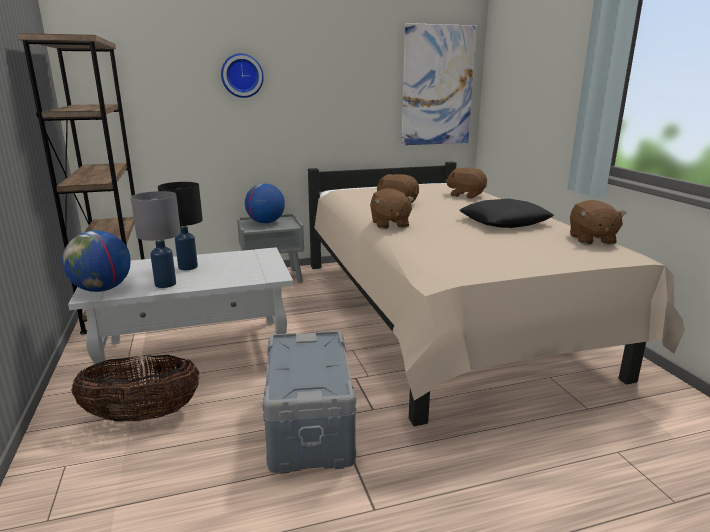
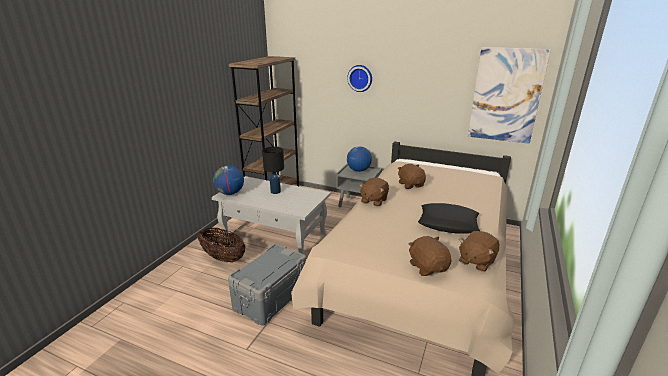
camera: 40 degrees right, 5 degrees up
(165, 284) = (254, 199): grey table lamp -> none
(466, 195) = (474, 190): brown plush toy -> brown plush toy (428, 267)

